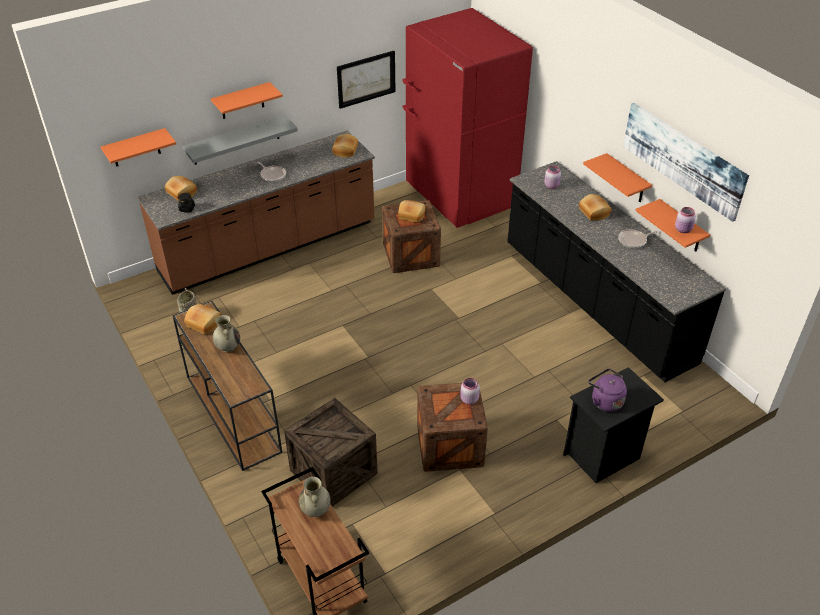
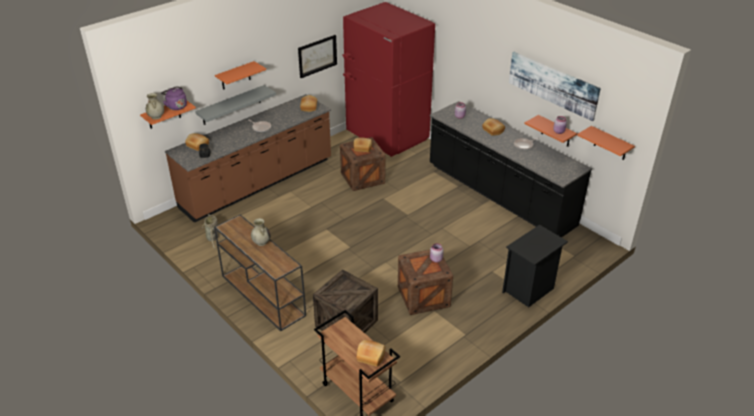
camera: 10 degrees left, 5 degrees down
(204, 323) = (239, 229): bread -> bread (371, 356)
(315, 510) = (354, 337): beige vase -> beige vase (156, 117)
(605, 401) = (530, 246): purple kettle -> purple kettle (176, 106)
(627, 179) = (513, 105): orange shelf -> orange shelf (610, 144)

